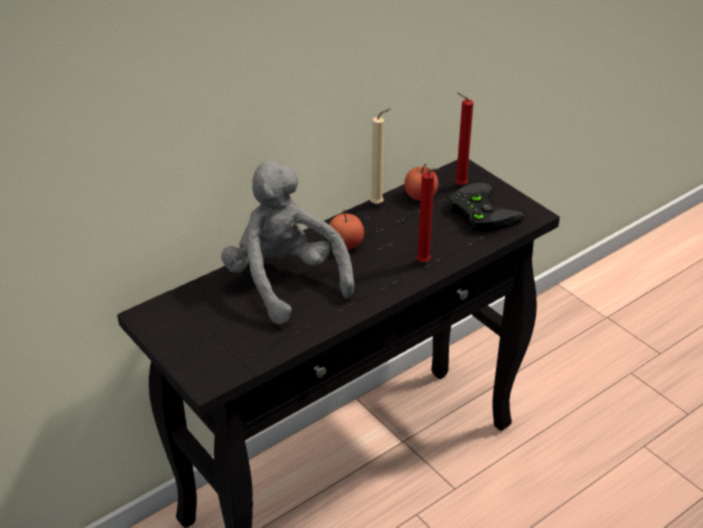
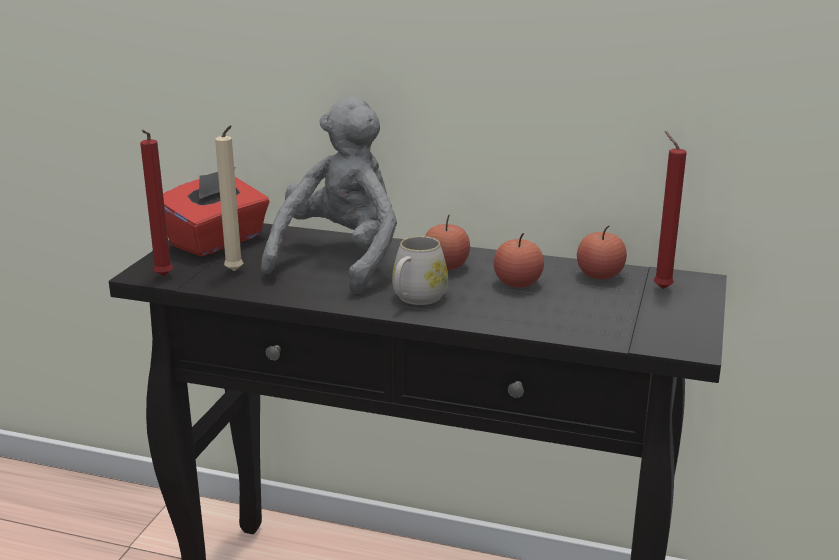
camera: 55 degrees right, 15 degrees down
(184, 325) = (217, 241): none -> red tissue box
(379, 204) = (545, 261): beige candle -> beige candle (235, 272)
(382, 277) = (416, 299): none -> white mug
(400, 230) = (517, 283): none -> apple
(425, 263) = (478, 313): red candle -> red candle (162, 277)
(479, 212) = (630, 313): black game controller -> none

